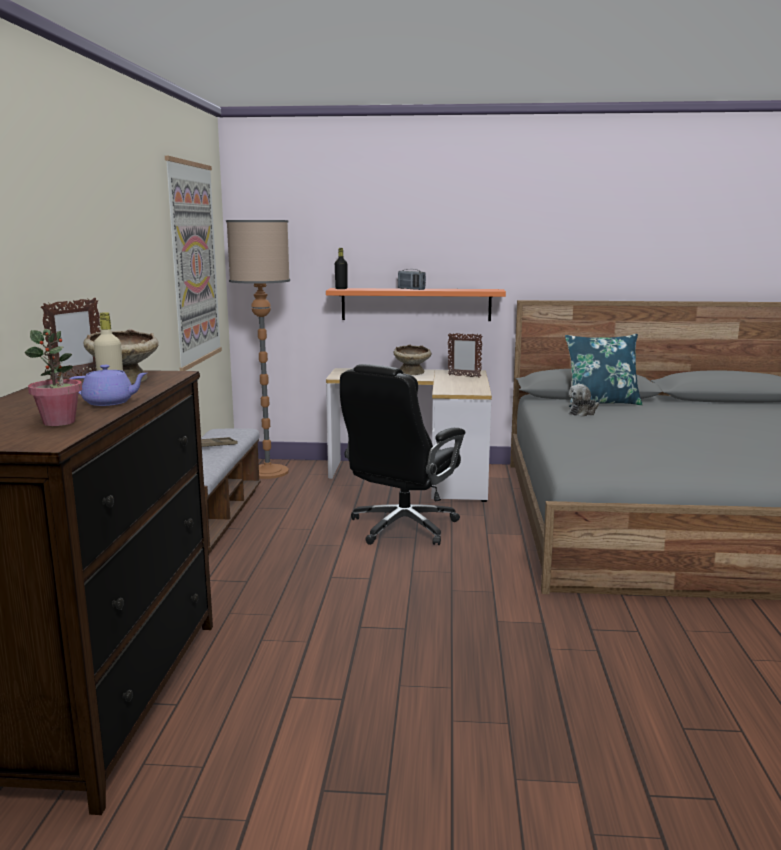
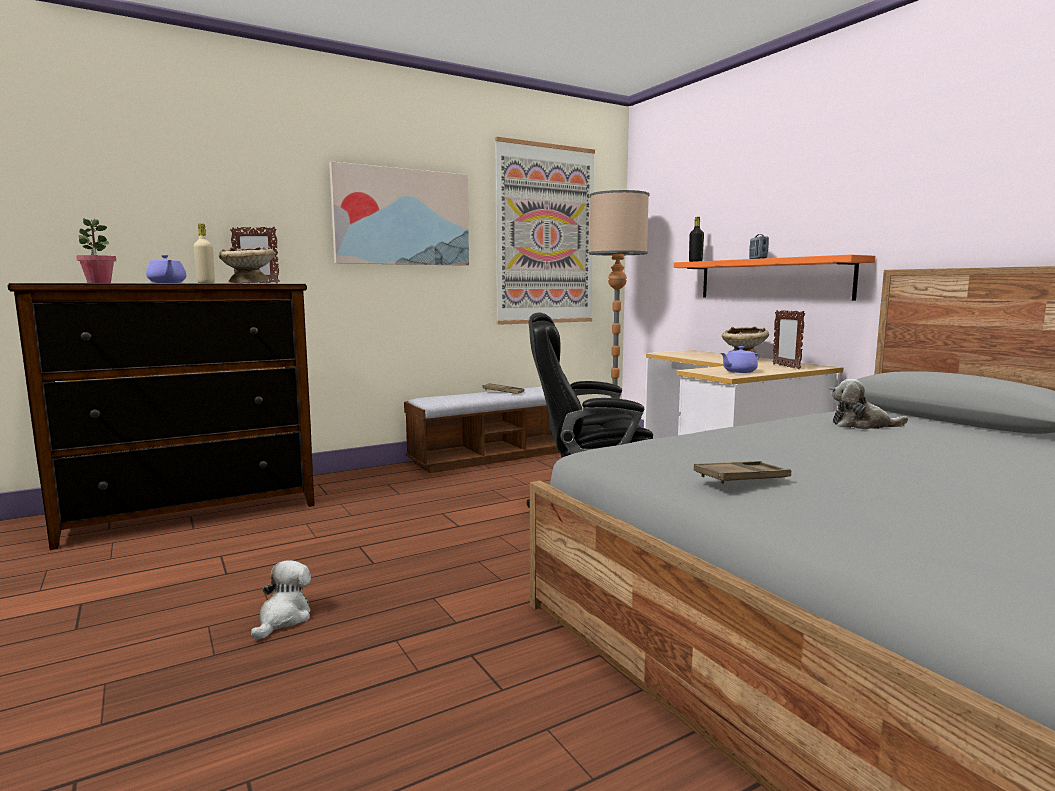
camera: 55 degrees right, 5 degrees down
(124, 260) = (402, 217): none -> picture
(468, 387) = (739, 372): none -> purple teapot
(473, 684) = (283, 618): none -> plush toy
(601, 403) = (942, 425): blue pillow -> none
(679, 459) = (742, 478): none -> brown tray

